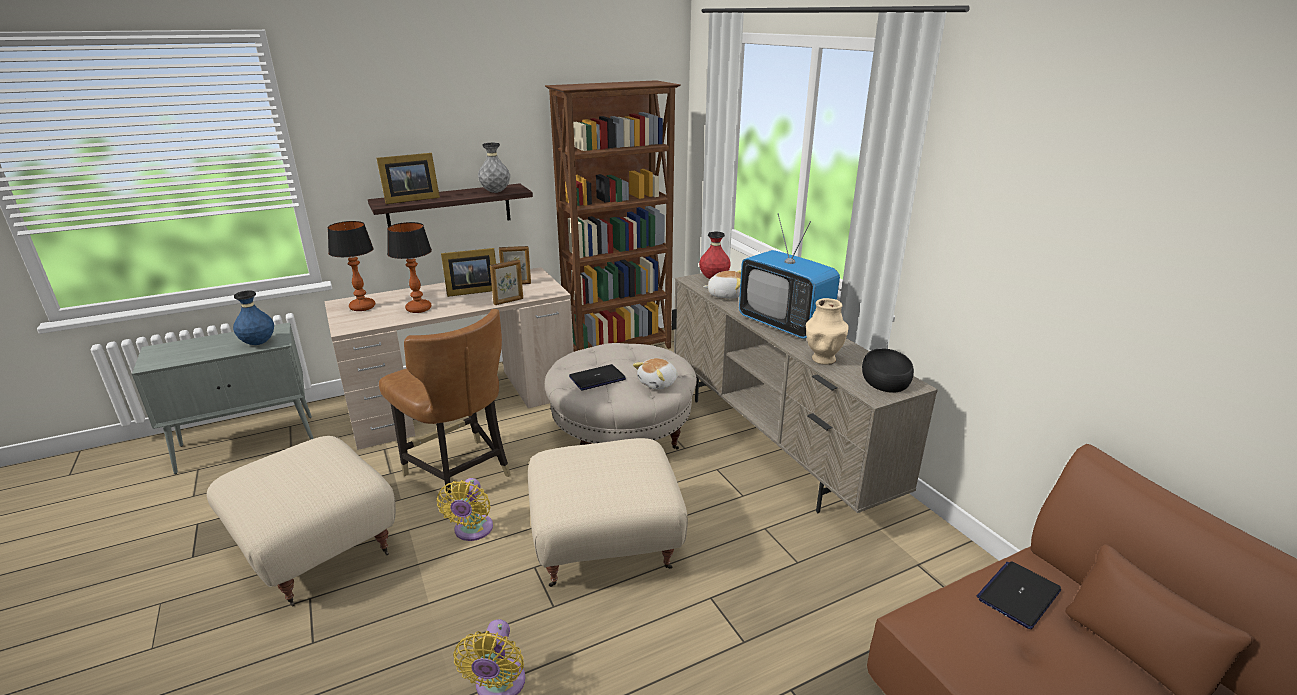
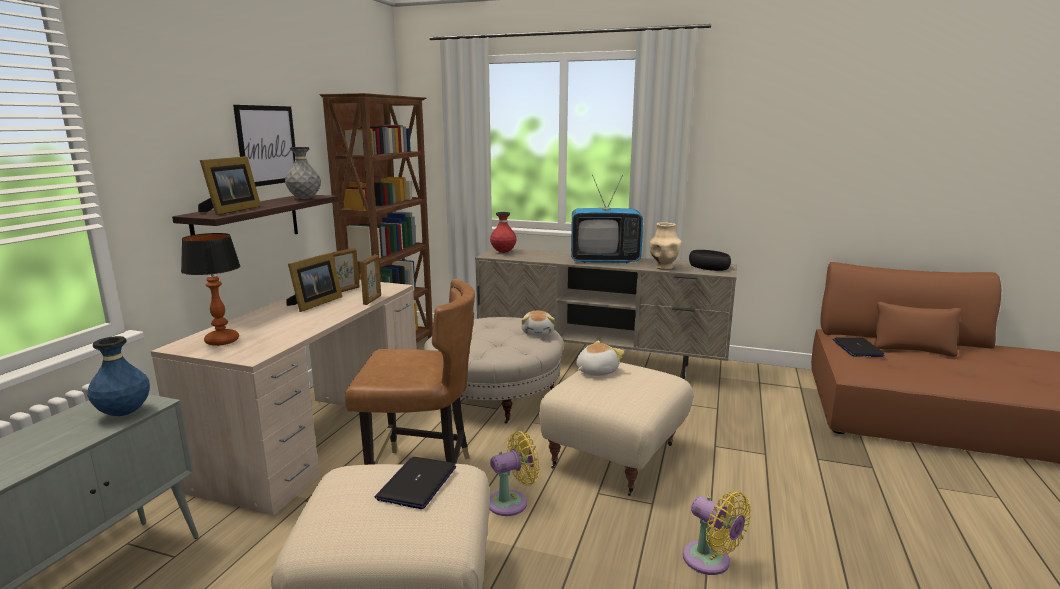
camera: 45 degrees left, 10 degrees down
(419, 309) = (296, 325): table lamp -> none
(472, 531) = (511, 502): yellow fan -> yellow fan turned 75 degrees counterclockwise
(477, 138) = (267, 145): none -> picture
(597, 378) = (493, 343): laptop -> laptop (417, 483)
(725, 295) = (533, 257): plush toy -> plush toy (596, 371)

